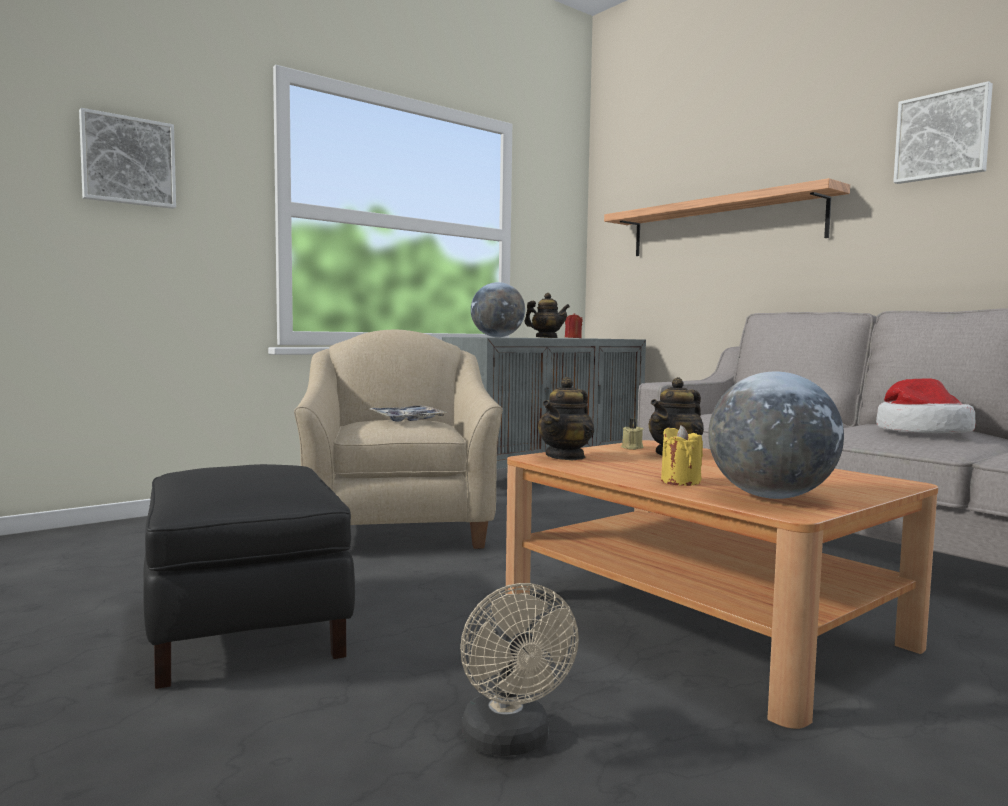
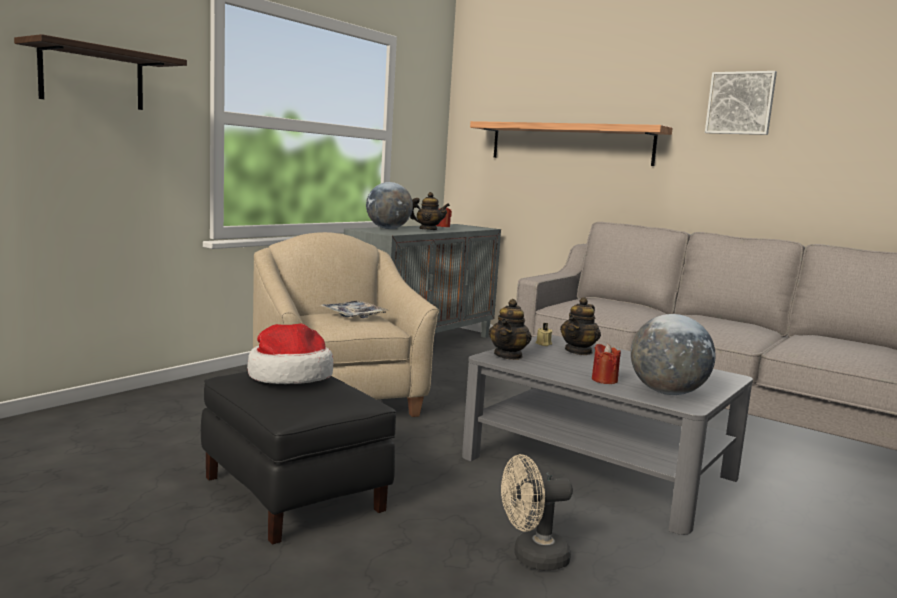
camera: 15 degrees left, 5 degrees up
(128, 161) = (92, 77): picture -> shelf
(510, 742) = (532, 558): beige fan -> beige fan turned 105 degrees clockwise
(680, 481) = (604, 380): yellow candle -> red candle
(699, 620) = (599, 467): brown coffee table -> grey coffee table
(920, 432) = (722, 326): hat -> hat (289, 376)

